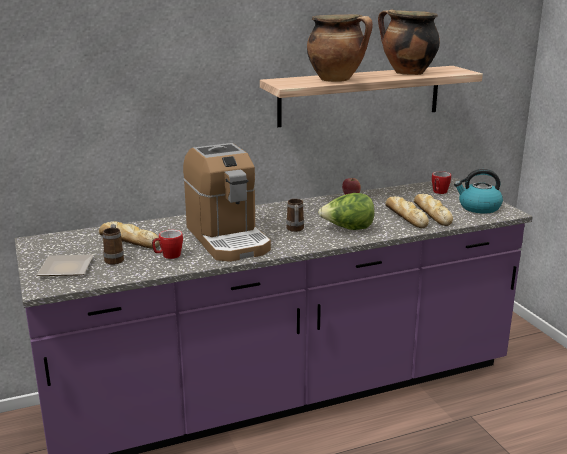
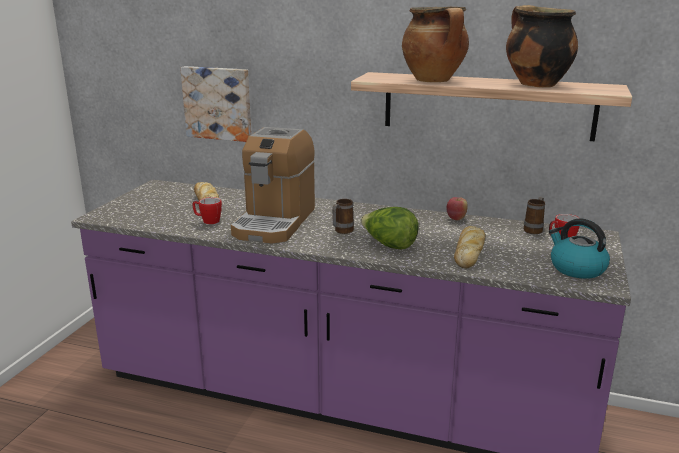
camera: 40 degrees right, 0 degrees up
(67, 269) = (133, 209): plate -> none
(98, 133) = (218, 103): none -> picture
(115, 259) = (173, 211): mug -> mug (534, 229)
(431, 214) = (504, 258): bread -> none

